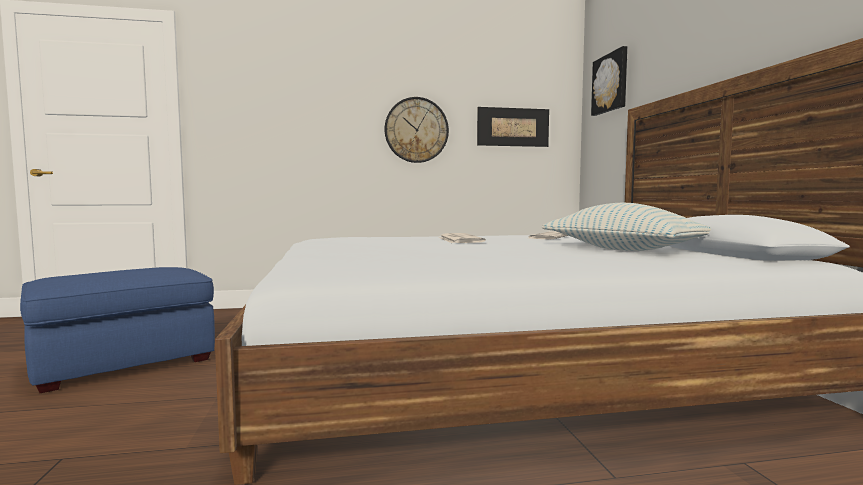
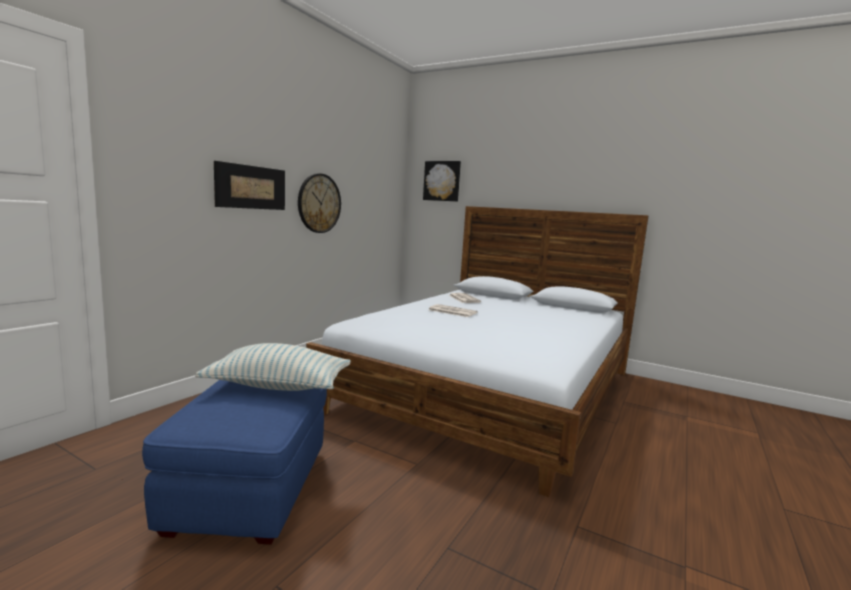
camera: 50 degrees left, 5 degrees up
(513, 127) = (374, 202): picture -> picture (251, 187)
(622, 249) = (540, 310): pillow -> pillow (278, 386)

